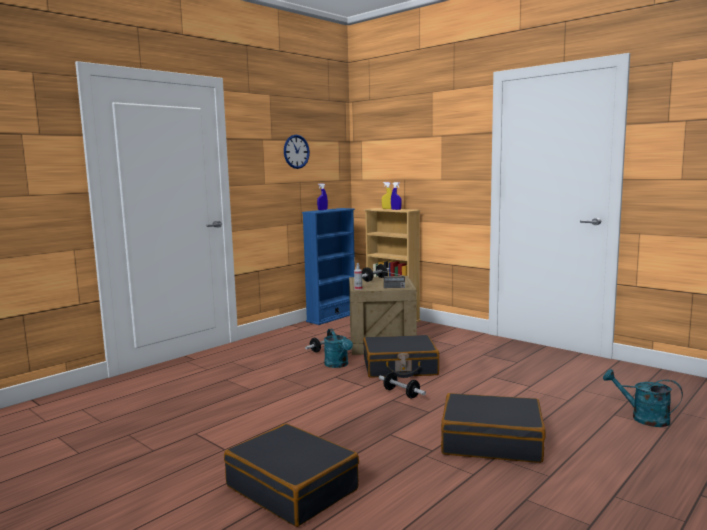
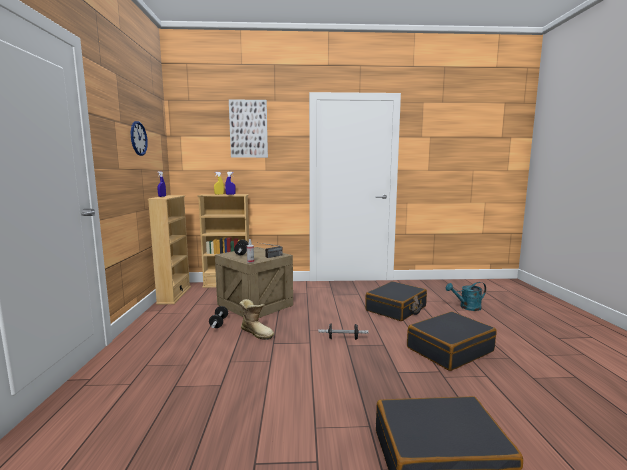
camera: 45 degrees left, 0 degrees up
(332, 317) = (174, 295): blue bookcase -> beige bookcase
(338, 365) = (257, 332): turquoise watering can -> boot
(399, 368) = (304, 319): black suitcase -> black suitcase (396, 309)
(424, 128) = (248, 129): none -> picture

